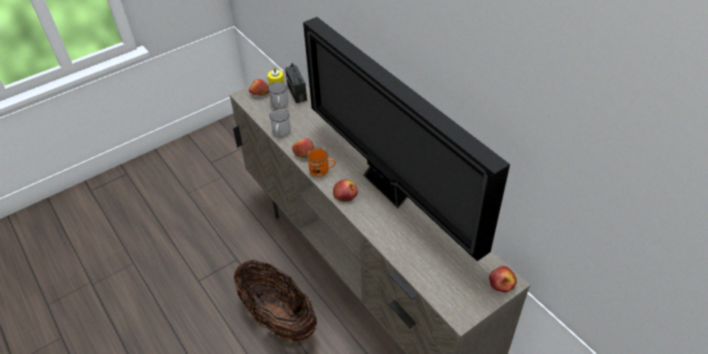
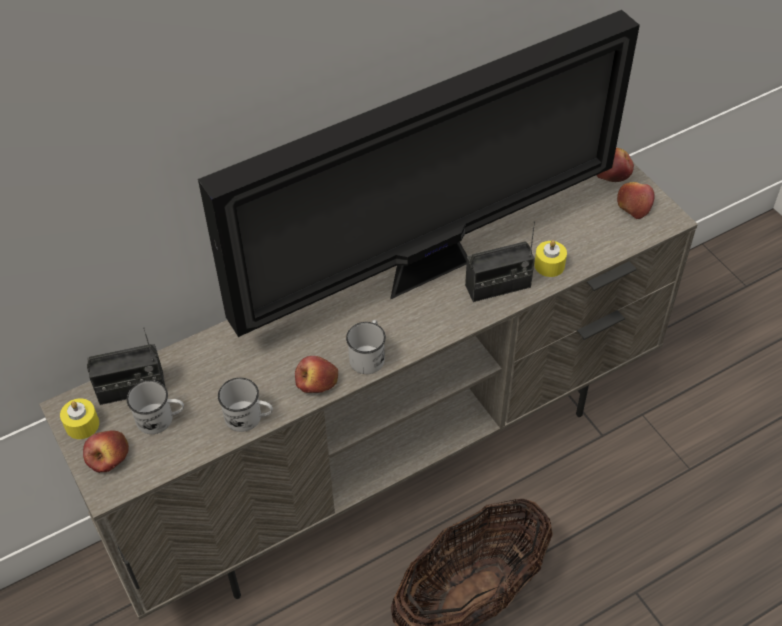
camera: 85 degrees left, 5 degrees up
(322, 170) = (368, 355): orange mug -> white mug
(345, 194) = (431, 326): apple -> apple (634, 205)
(379, 222) = (498, 286): none -> radio
(402, 247) = (549, 265): none -> yellow candle

